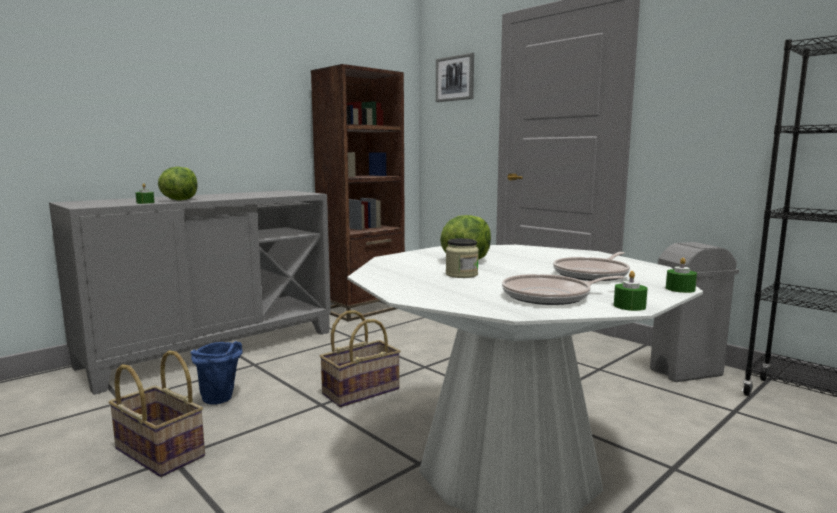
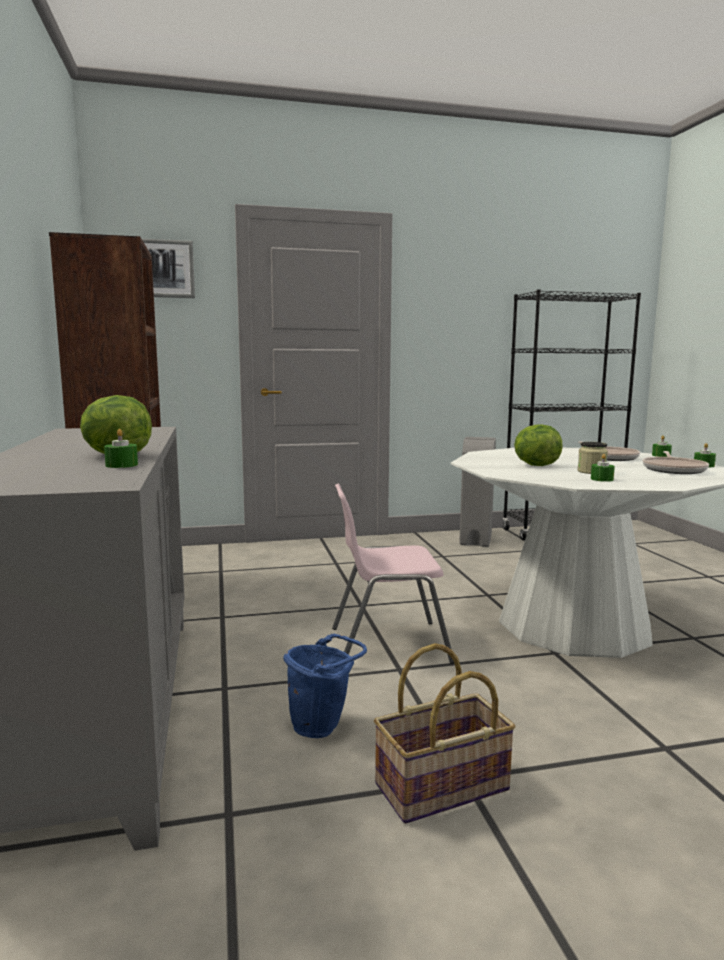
camera: 60 degrees left, 0 degrees up
(360, 391) = (387, 644): basket -> pink chair
(417, 279) = (602, 479): none -> green candle

